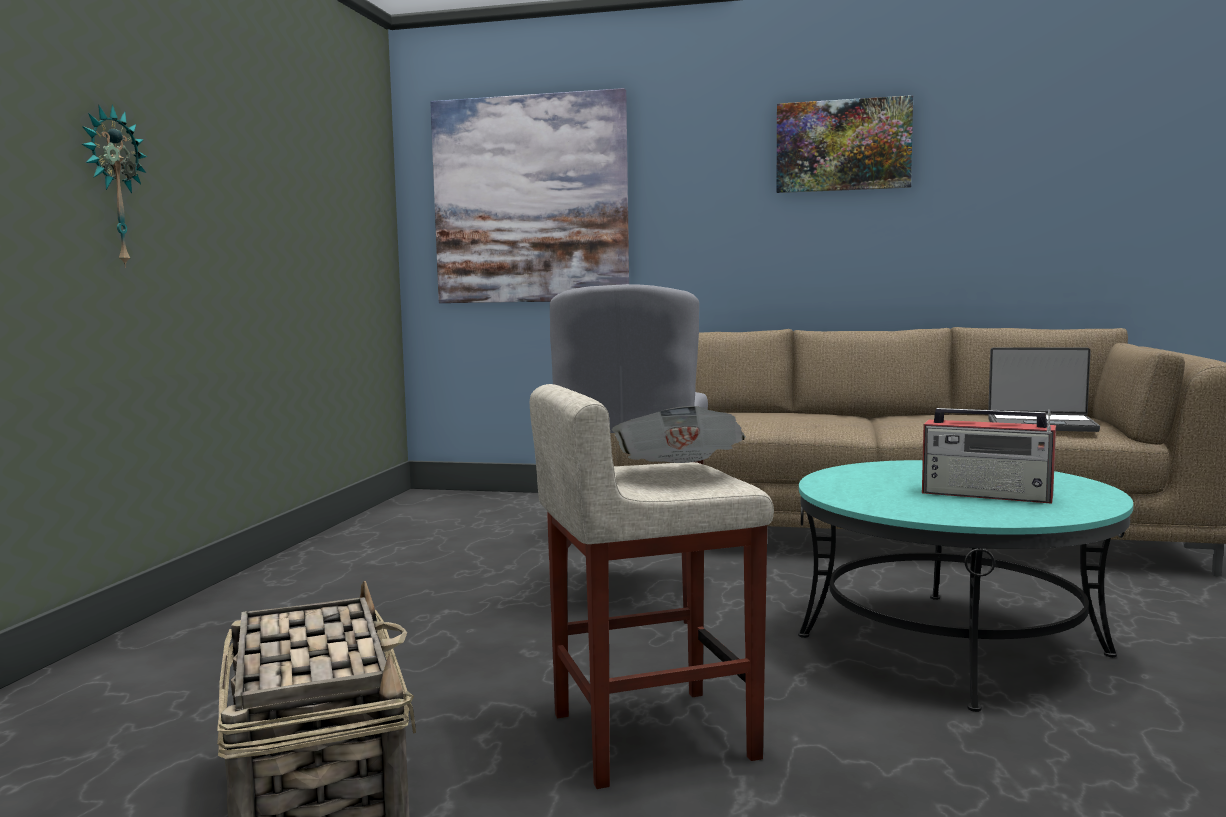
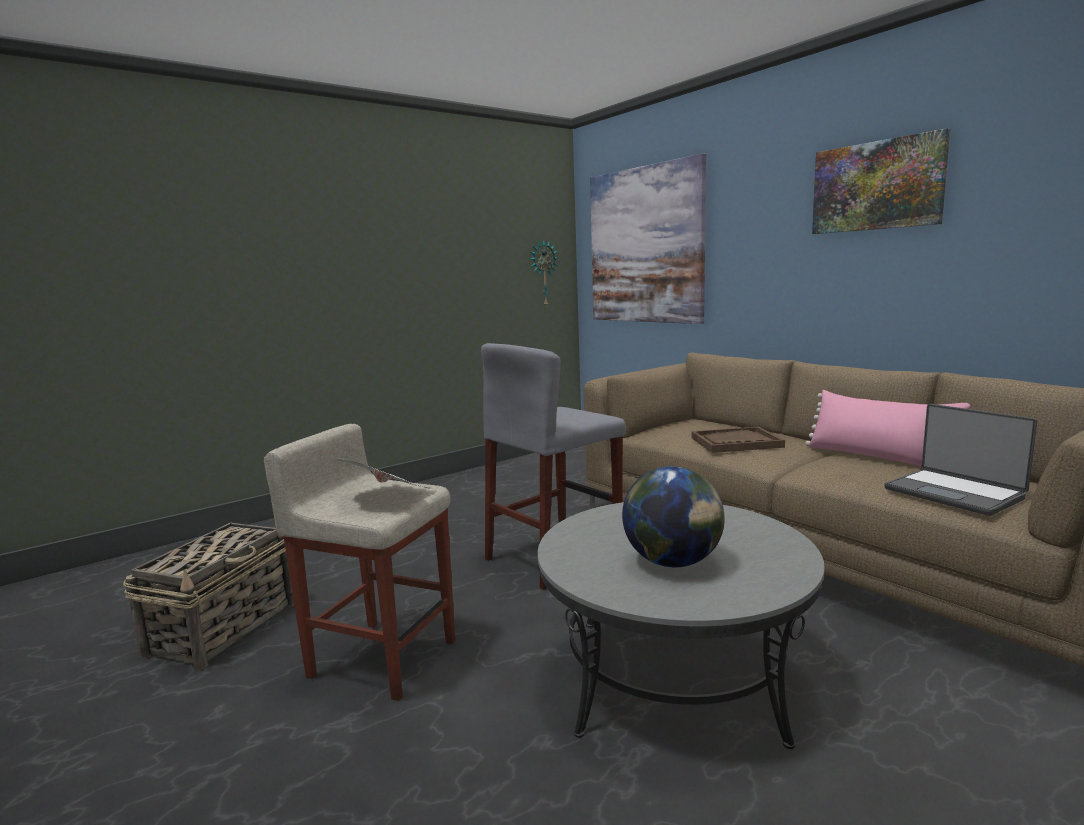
camera: 40 degrees right, 5 degrees up
(112, 187) = (314, 275): wall clock -> wall clock (543, 274)
(783, 420) = (736, 442): none -> brown tray
(924, 416) = (878, 458): none -> pink pillow
(952, 645) = (674, 676): turquoise coffee table -> grey coffee table
(988, 495) = (673, 562): radio -> globe

